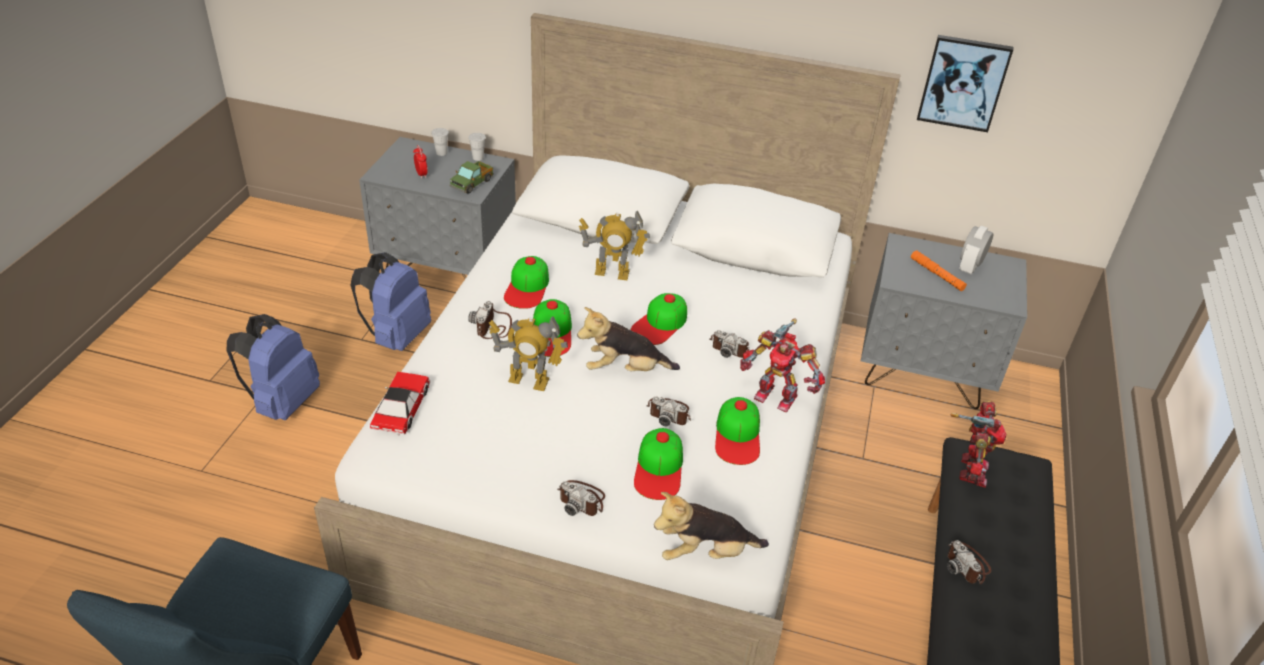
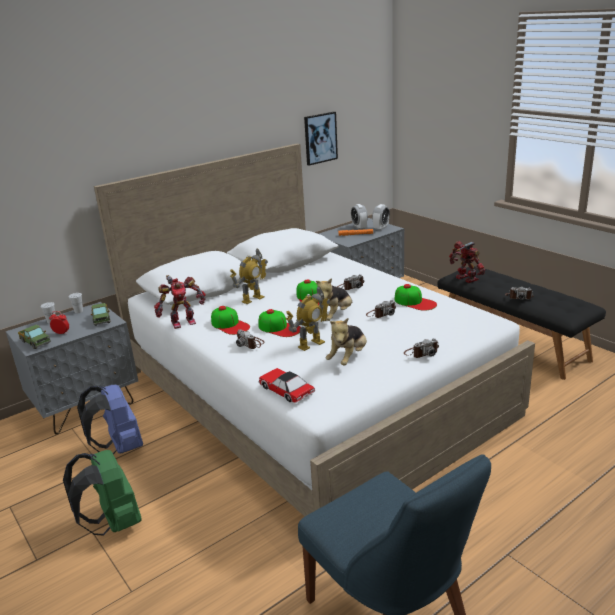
camera: 50 degrees left, 15 degrees down
(282, 402) = (113, 523): blue backpack -> green backpack
(389, 169) = (35, 342): none -> toy truck
(659, 468) = (418, 327): cap -> none
(705, 552) = (486, 331): plush toy -> plush toy (348, 358)
(776, 395) = (397, 286): toy robot -> toy robot (182, 322)
(995, 291) = (381, 228): none -> alarm clock

